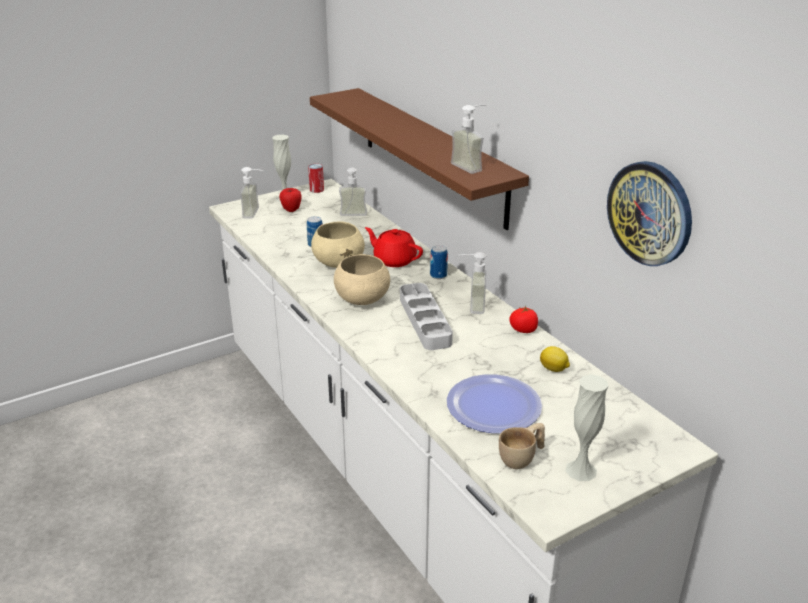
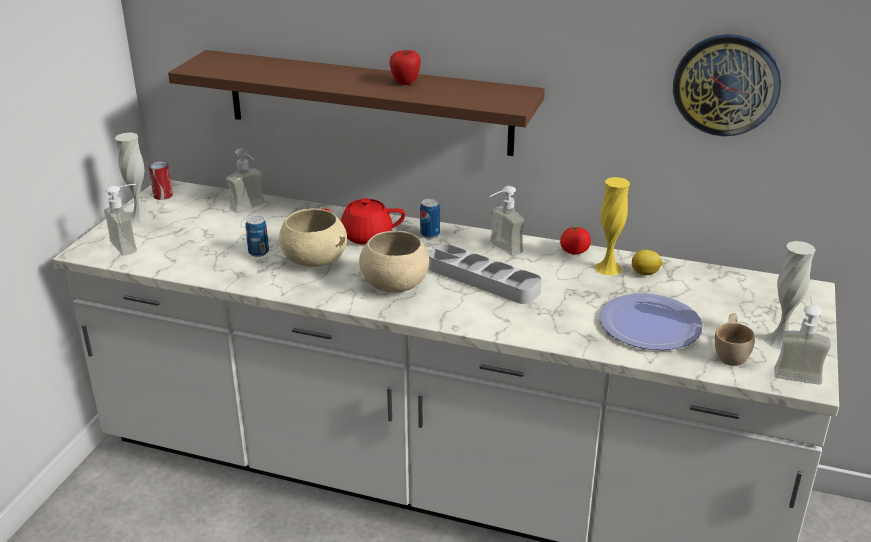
camera: 40 degrees left, 0 degrees up
(291, 210) = (168, 226): apple -> apple (405, 83)
(472, 166) = (482, 94): soap dispenser -> soap dispenser (796, 371)
(529, 352) = (608, 268): none -> yellow vase

